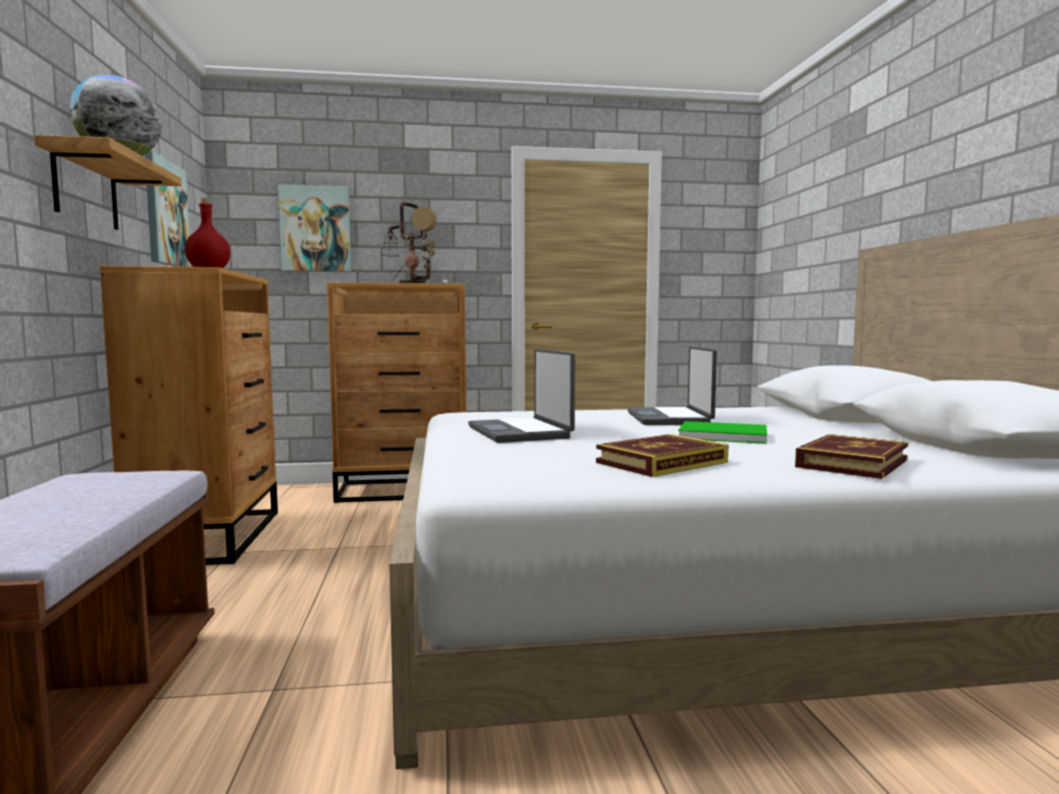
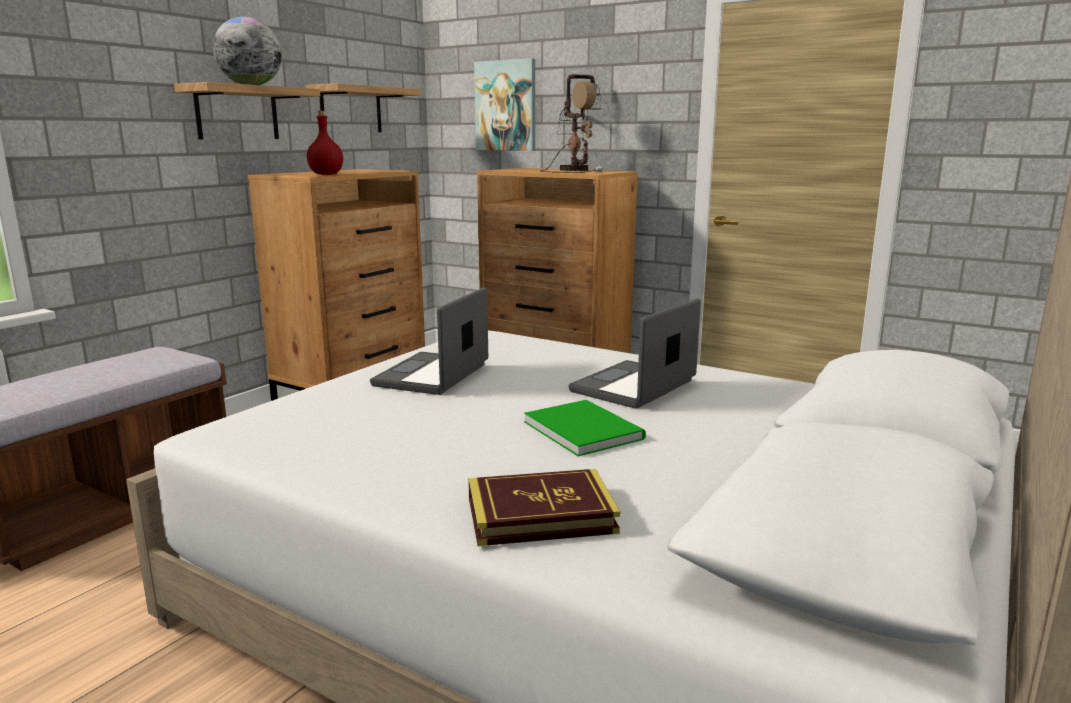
camera: 40 degrees right, 10 degrees up
(165, 213) = (351, 110): picture -> shelf
(662, 462) = (392, 451): book -> none

